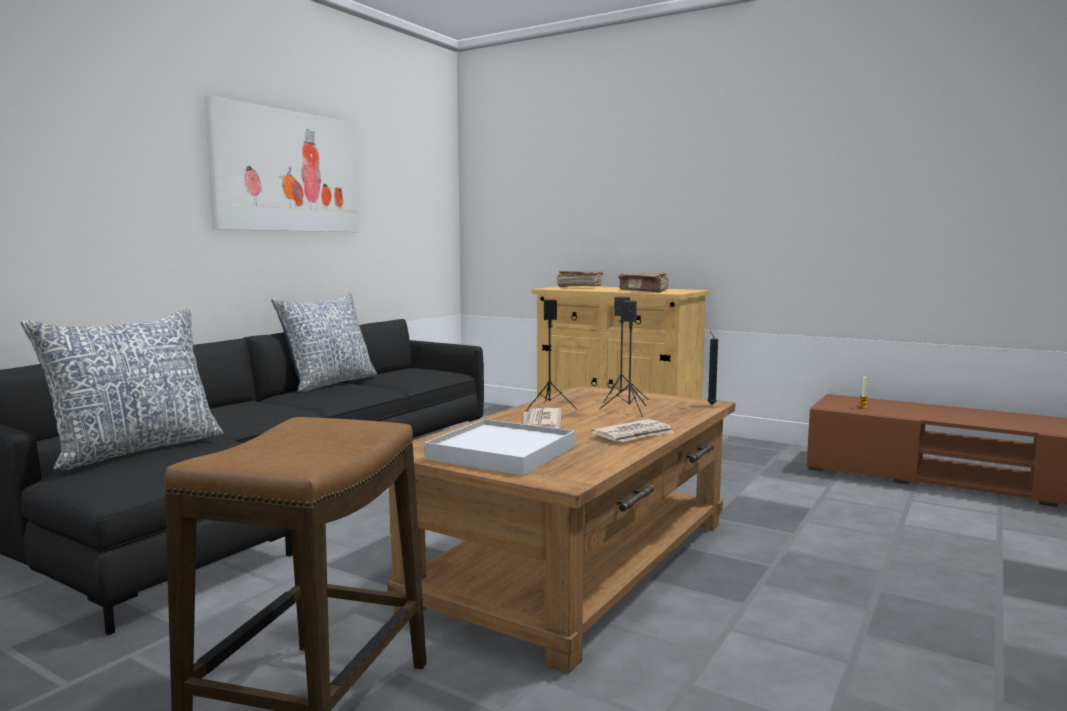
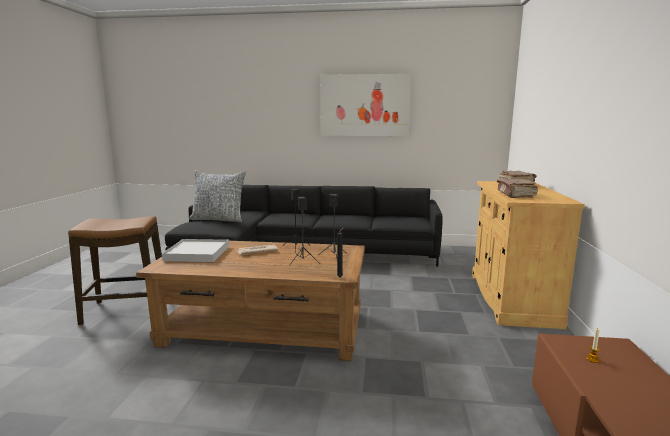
camera: 65 degrees right, 5 degrees up
(329, 383) = (358, 215): pillow -> none
(634, 435) = (243, 269): newspaper -> none

